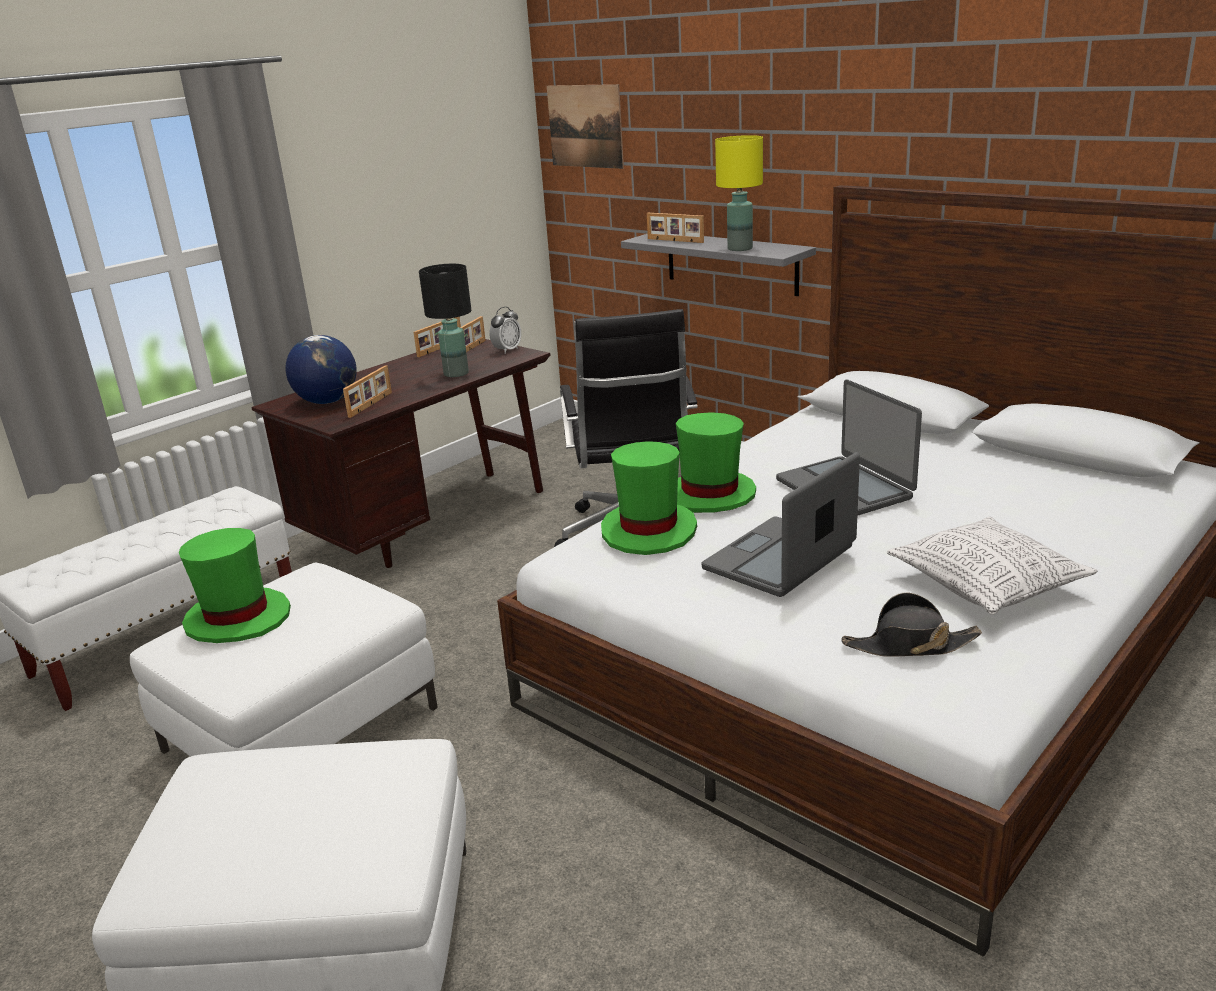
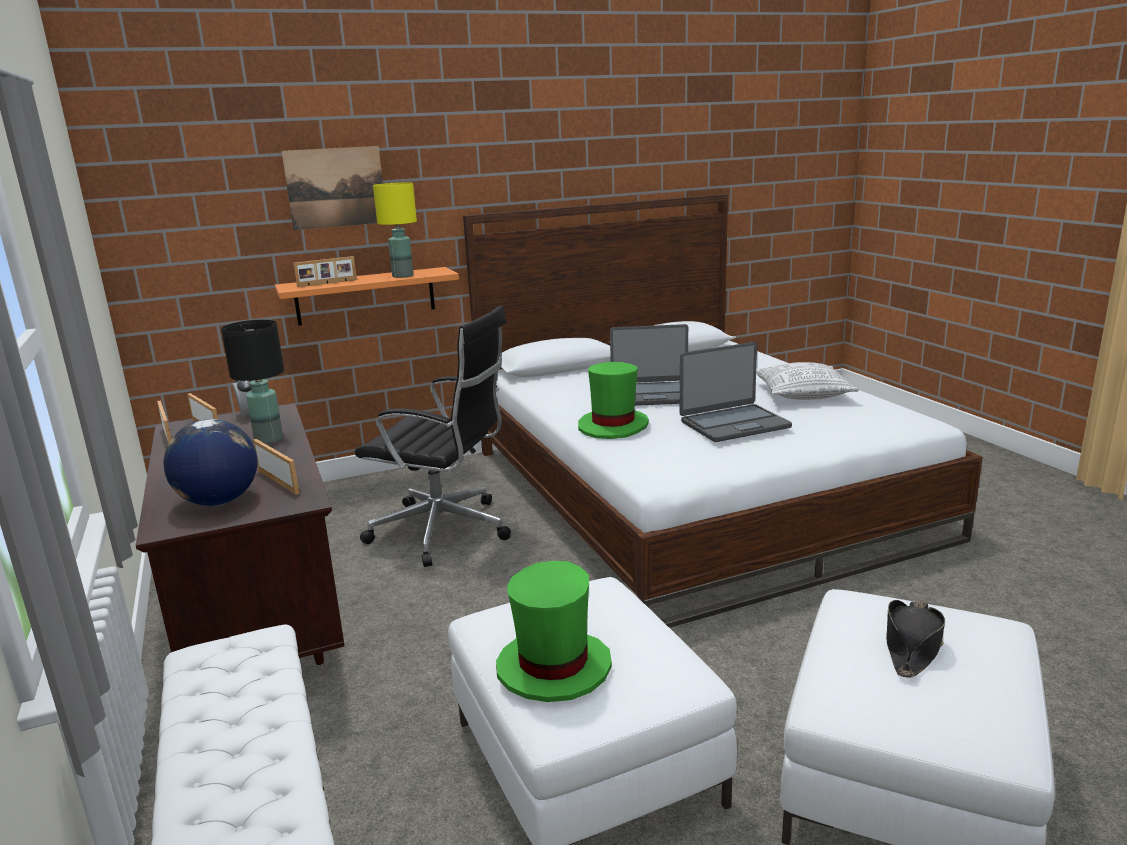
camera: 65 degrees left, 5 degrees down
(585, 126) = (166, 193): picture -> picture (335, 187)
(649, 531) = (652, 448): green hat -> none
(731, 263) = (365, 296): grey shelf -> orange shelf
(781, 559) = (734, 424): laptop -> laptop turned 90 degrees counterclockwise
(910, 645) = (855, 420): black hat -> black hat (912, 646)

